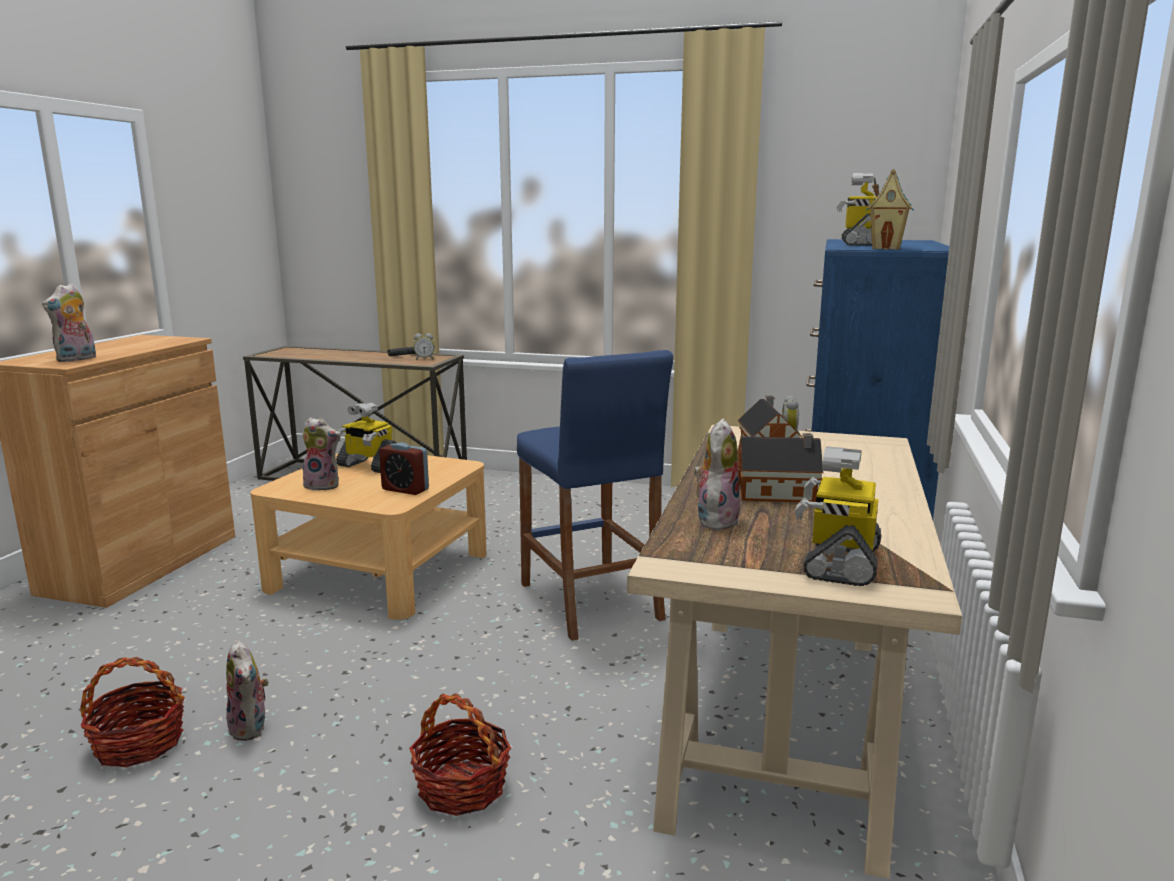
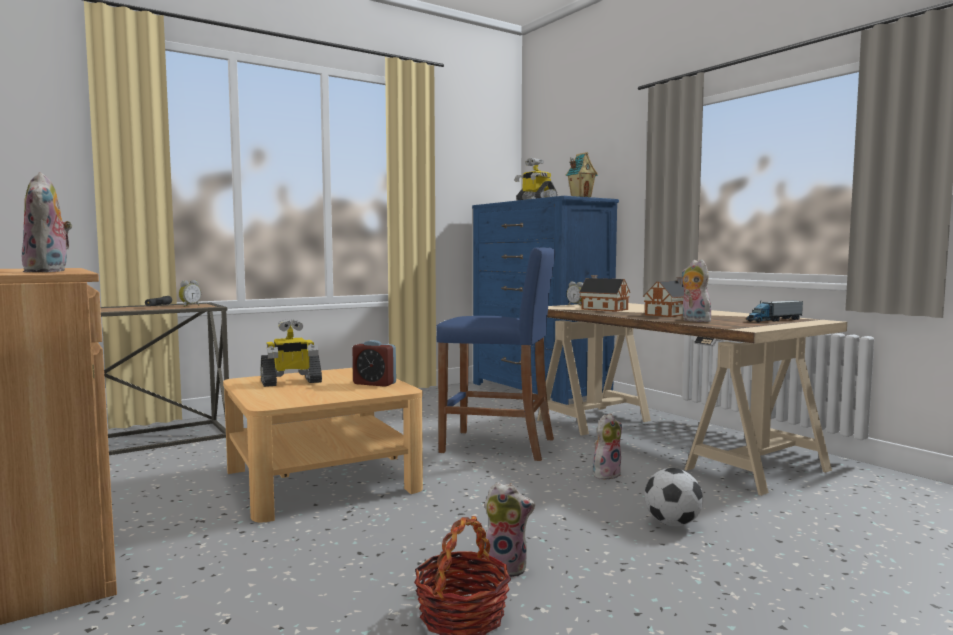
camera: 50 degrees left, 10 degrees down
(324, 485) = (302, 395): plush toy -> plush toy (606, 474)
(405, 489) = (374, 383): alarm clock -> alarm clock turned 45 degrees clockwise
(461, 787) = (672, 523): basket -> football
(839, 562) = (774, 320): toy robot -> toy truck

